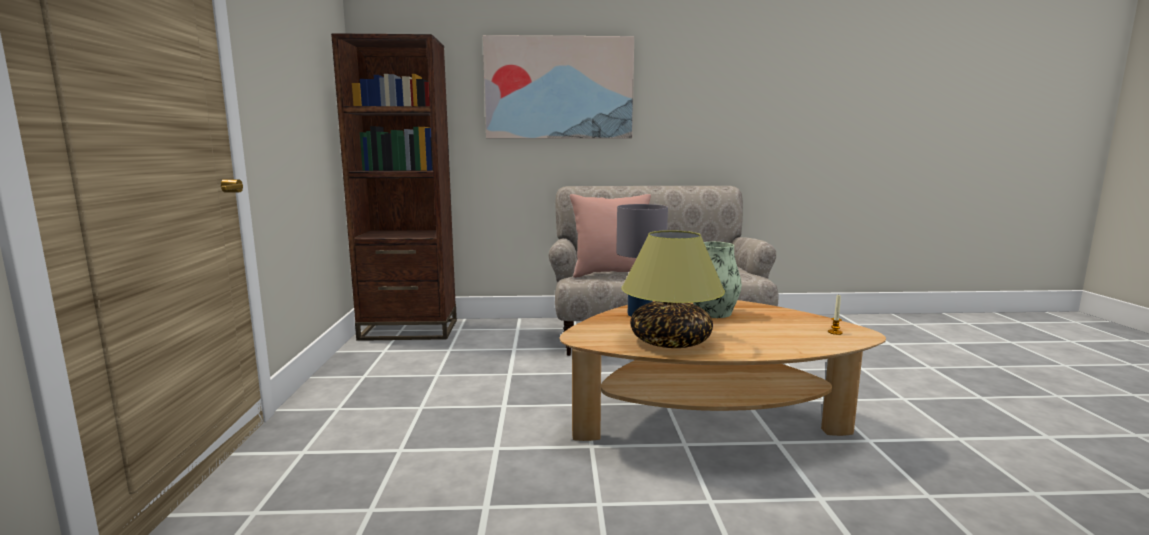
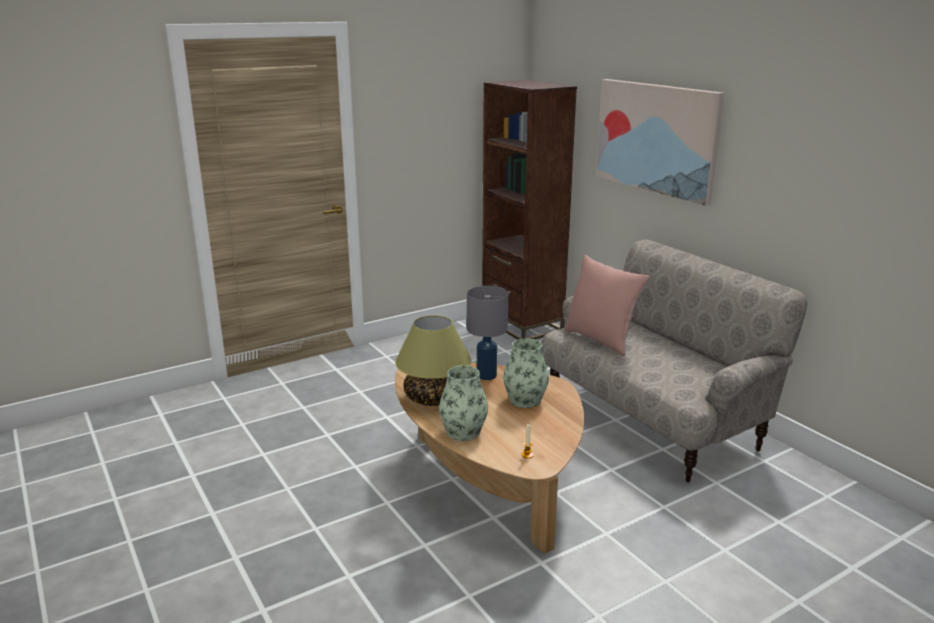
camera: 60 degrees right, 10 degrees up
(769, 345) = (463, 432): none -> vase

